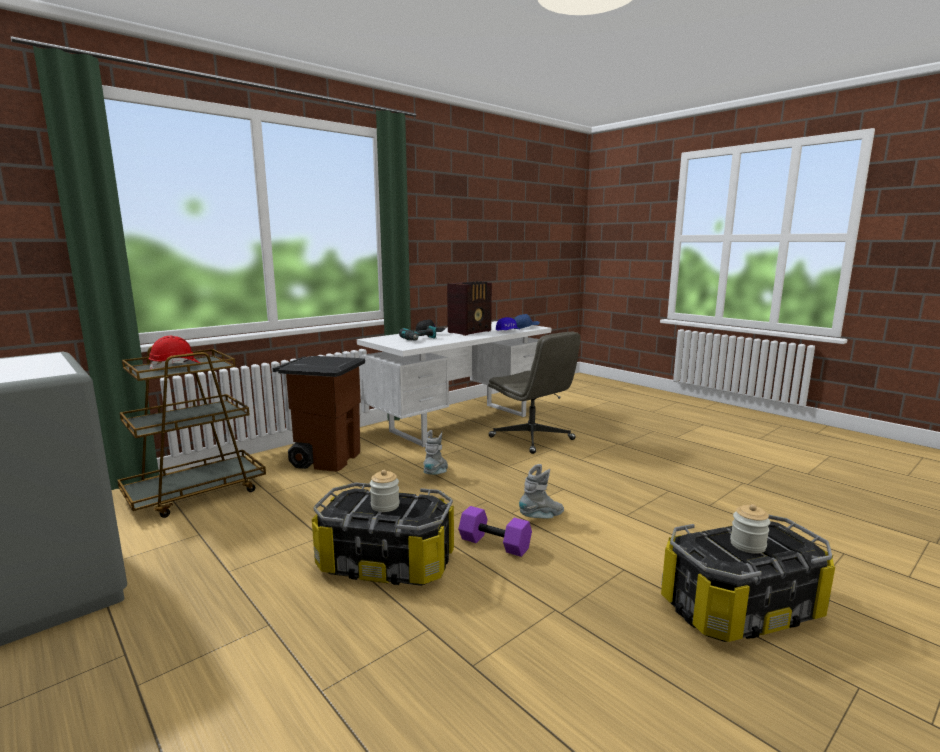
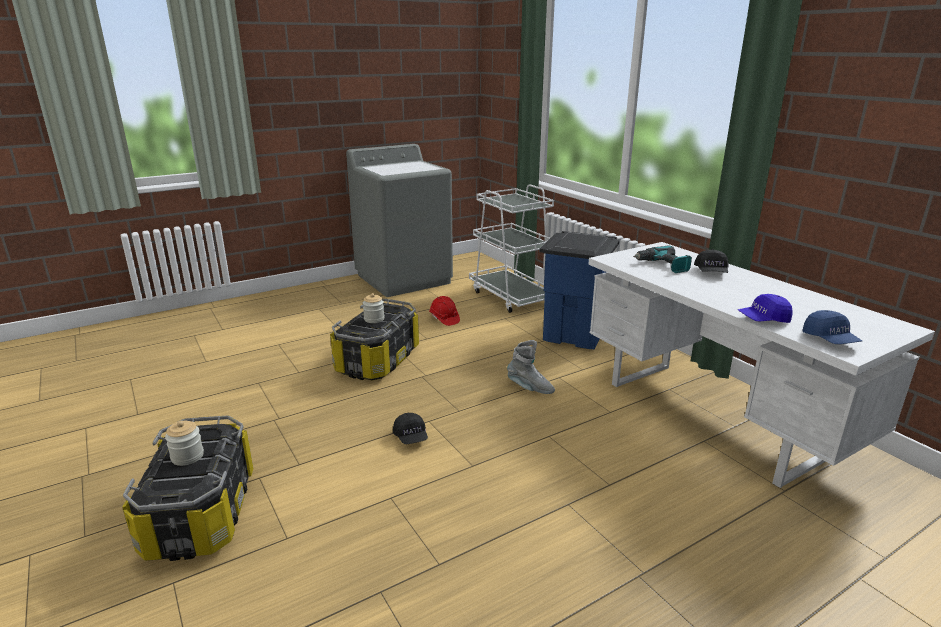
camera: 100 degrees right, 10 degrees up
(175, 366) = (515, 201): red hard hat -> red hard hat (444, 319)
(196, 493) = (511, 296): brown cart -> white cart
(327, 459) = (575, 335): brown trash can -> blue trash can
(471, 332) = (749, 295): radio -> none
(495, 543) = (378, 405): purple dumbbell -> none
(532, 438) = (655, 474): grey office chair -> none
(542, 517) = (411, 437): grey boot -> black cap

